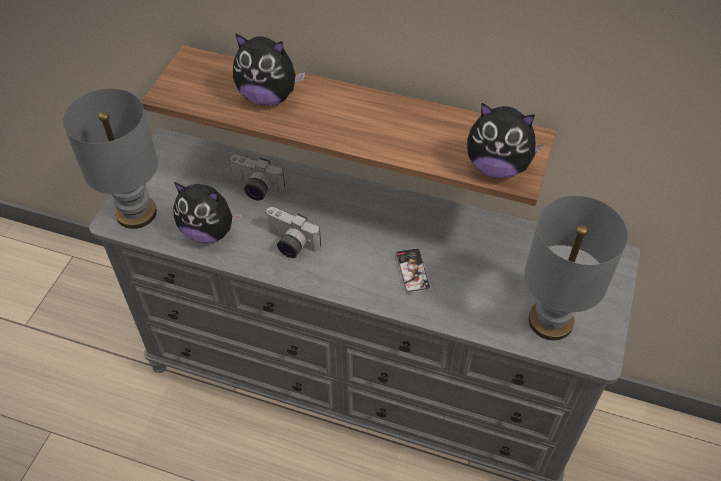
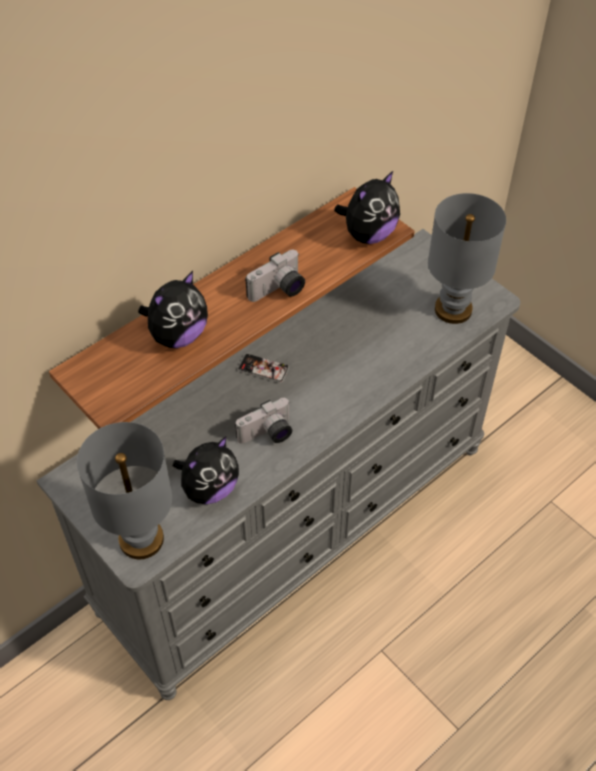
camera: 60 degrees left, 0 degrees up
(255, 189) = (184, 433): camera -> camera (279, 291)
(412, 271) = (354, 366): phone -> phone (263, 369)

